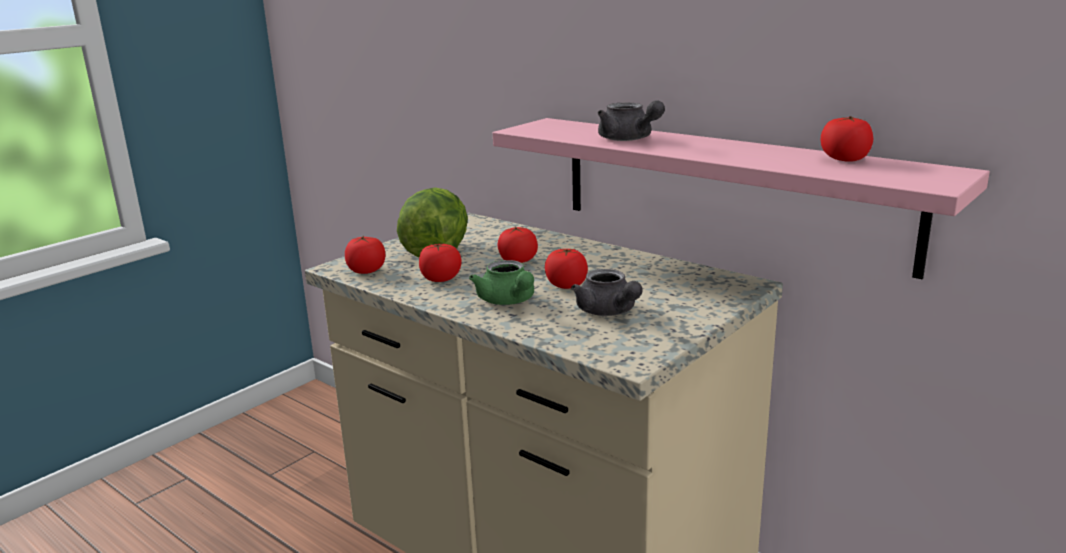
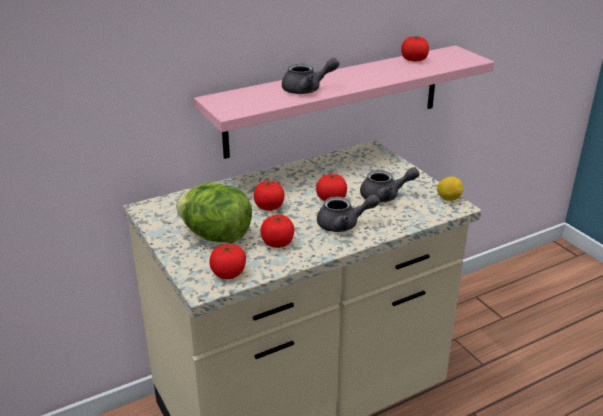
camera: 70 degrees left, 10 degrees up
(508, 301) = (344, 224): green teapot -> grey teapot
(647, 353) = (448, 199): none -> lemon

